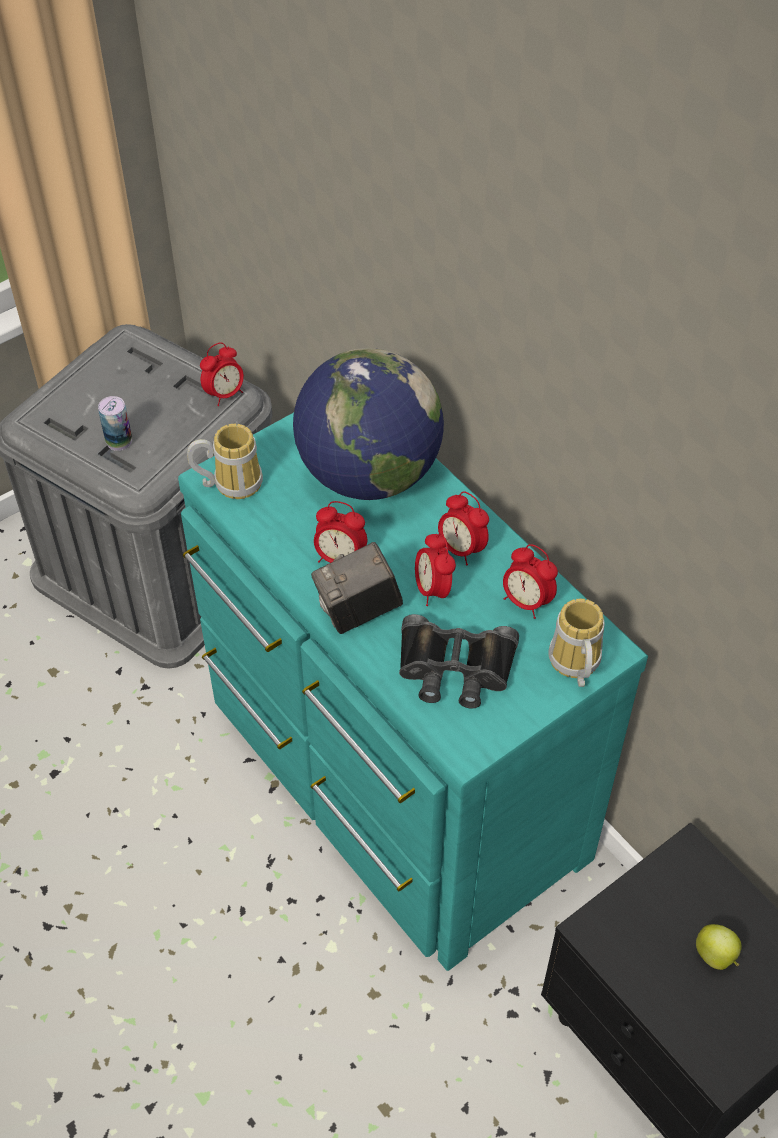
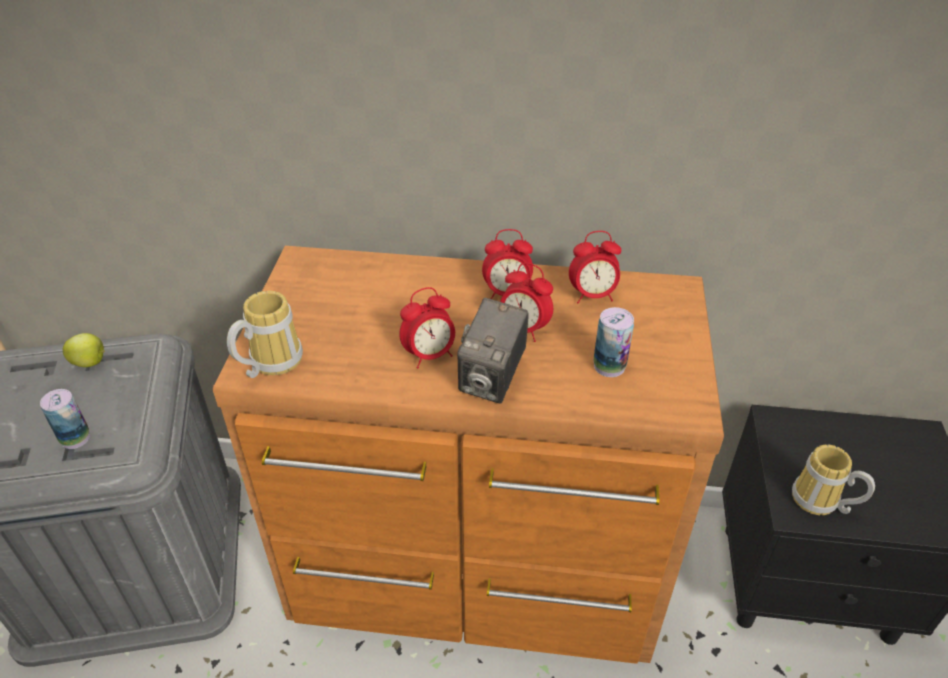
camera: 45 degrees left, 10 degrees down
(224, 394) = (142, 350): alarm clock -> none
(368, 474) = (377, 291): globe -> none
(392, 782) = (477, 572): turquoise dresser -> brown dresser
(455, 668) = (609, 366): black binoculars -> can
(572, 665) = (673, 311): mug -> mug (819, 503)
(716, 956) = (865, 466): apple -> apple (91, 362)

